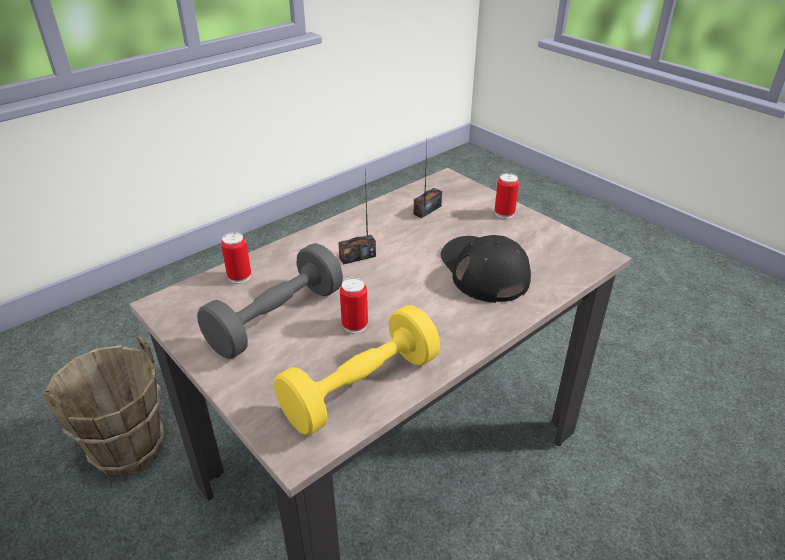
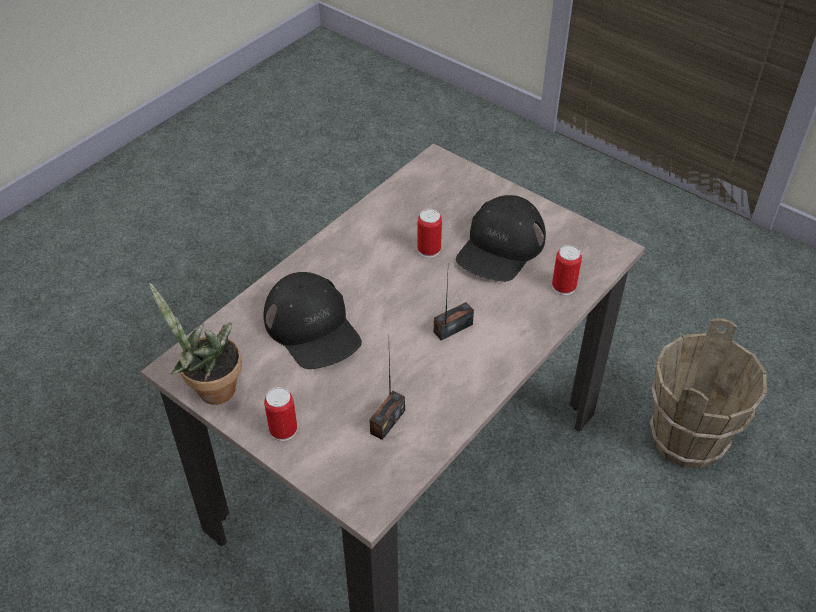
camera: 170 degrees right, 10 degrees up
(276, 319) = (500, 247): grey dumbbell -> black cap
(361, 388) = (407, 201): yellow dumbbell -> none
(565, 239) = (211, 389): none -> potted plant

